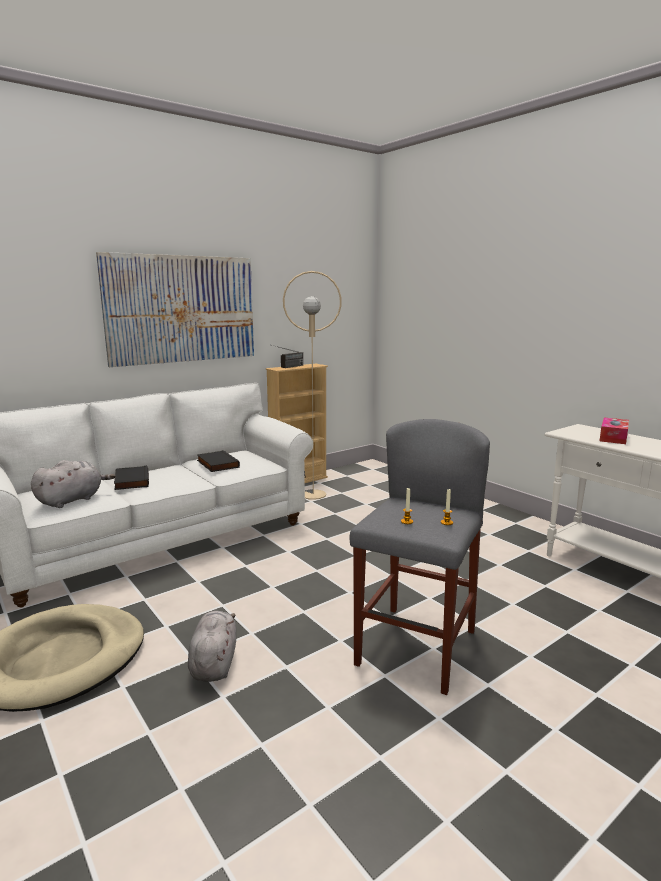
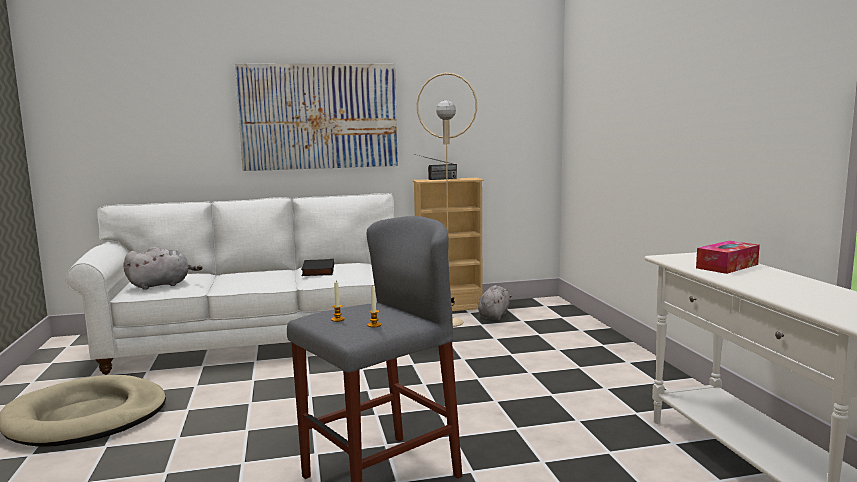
camera: 25 degrees right, 5 degrees down
(130, 481) = (229, 277): black book -> none
(214, 663) = (189, 445): grey plush toy -> grey plush toy (494, 315)

